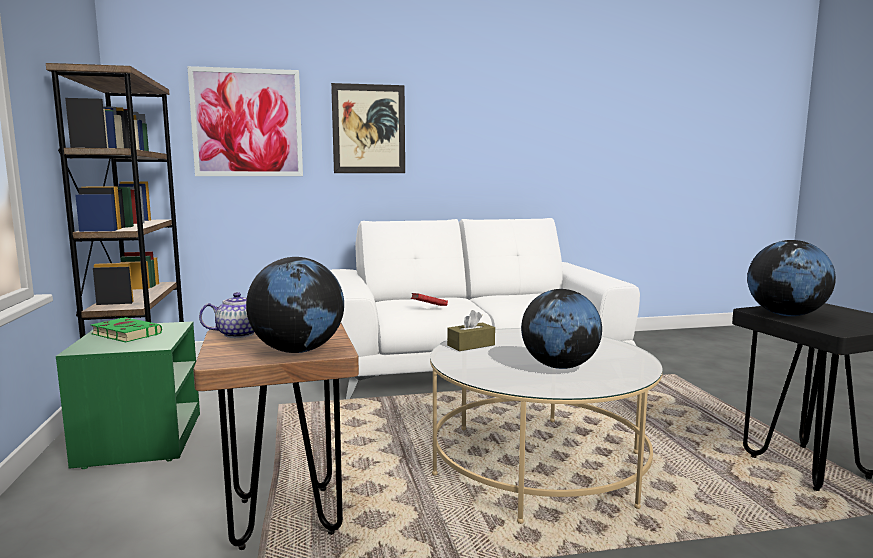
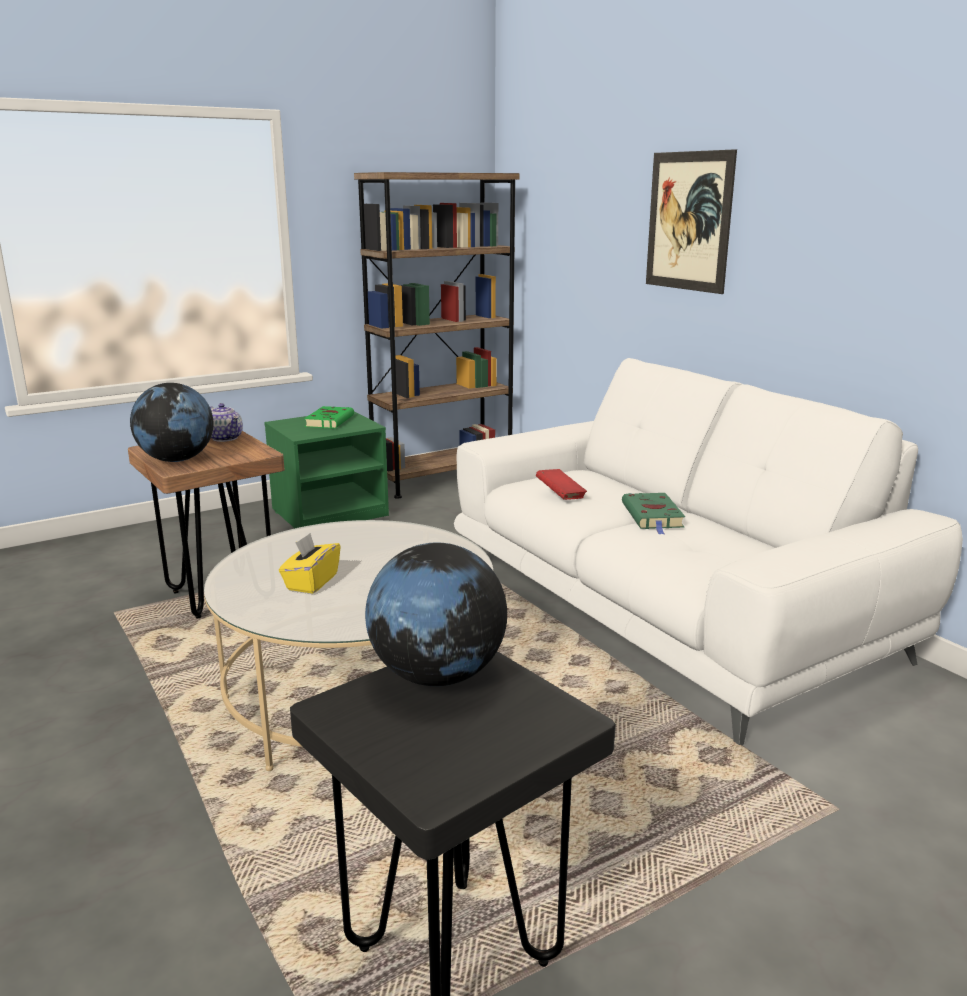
camera: 70 degrees right, 10 degrees up
(247, 123) = (580, 211): picture -> none
(471, 345) = (377, 533): brown tissue box -> none
(486, 299) = (653, 517): none -> green book
(559, 366) = (311, 582): globe -> yellow tissue box

